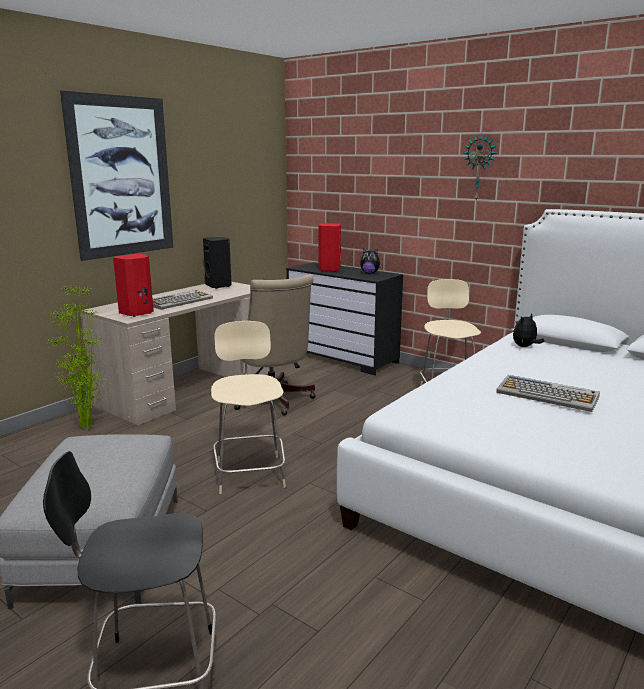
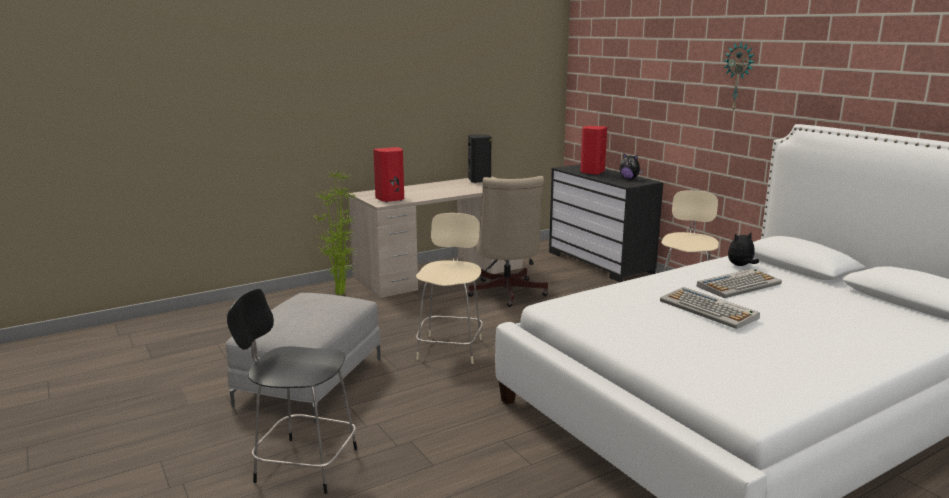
camera: 20 degrees right, 0 degrees up
(122, 177) = (394, 78): picture -> none
(179, 301) = (433, 192): keyboard -> keyboard (739, 285)

